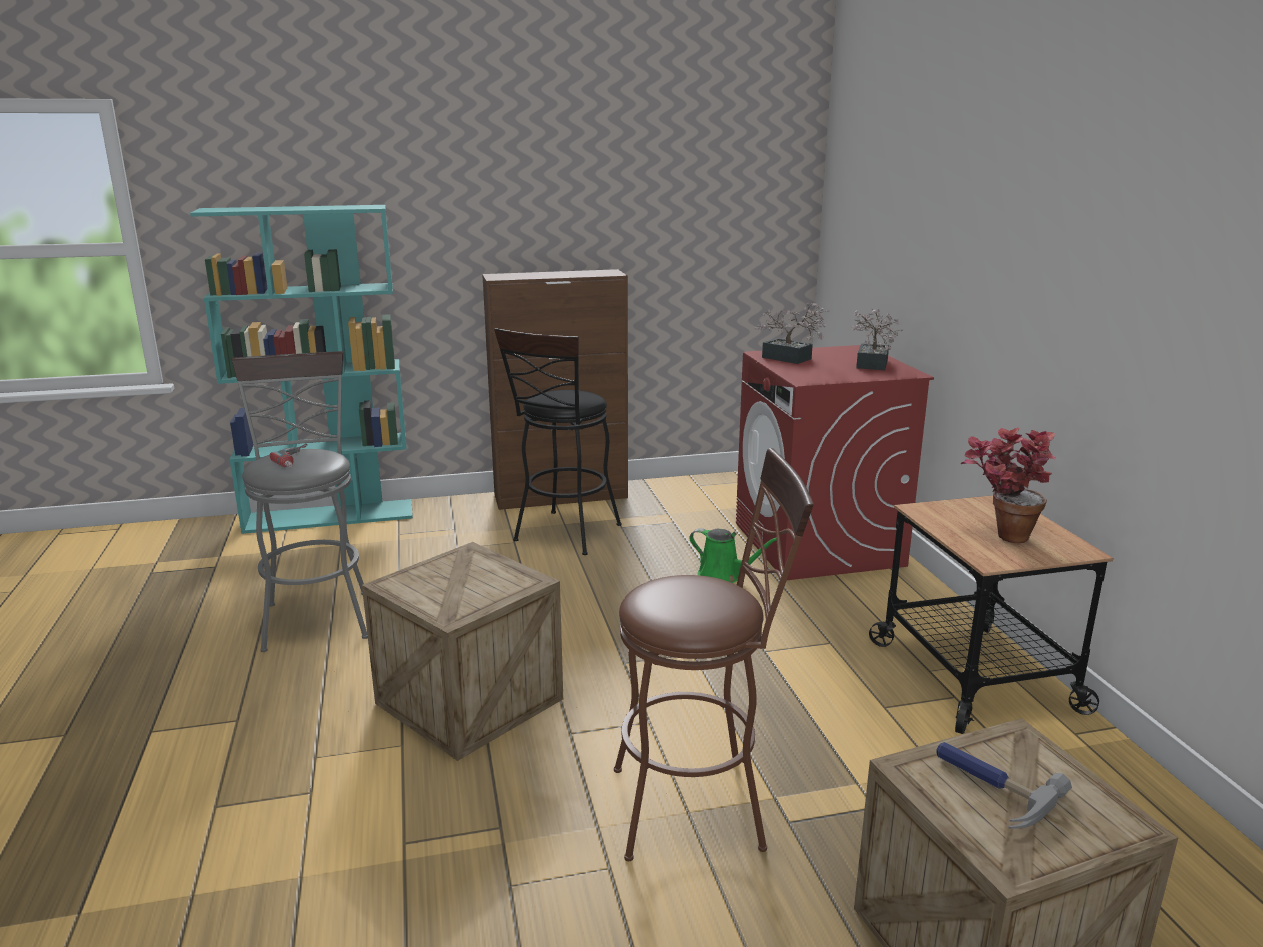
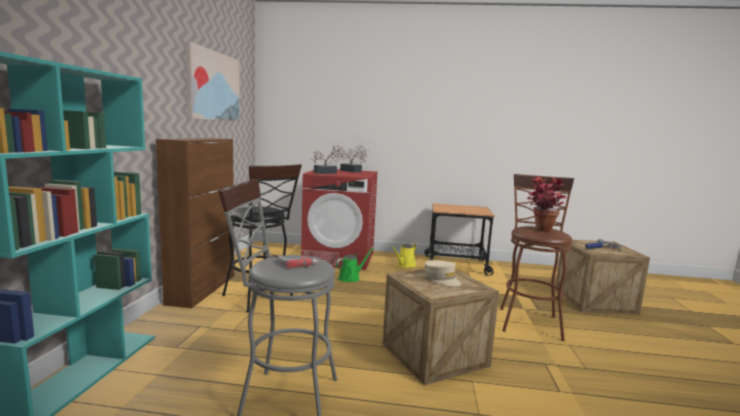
camera: 70 degrees left, 10 degrees down
(474, 582) = (442, 279): none -> beige cap
(651, 181) = (213, 86): none -> picture
(874, 613) = (405, 265): none -> yellow watering can
(1000, 535) = (466, 209): potted plant -> potted plant (540, 231)

